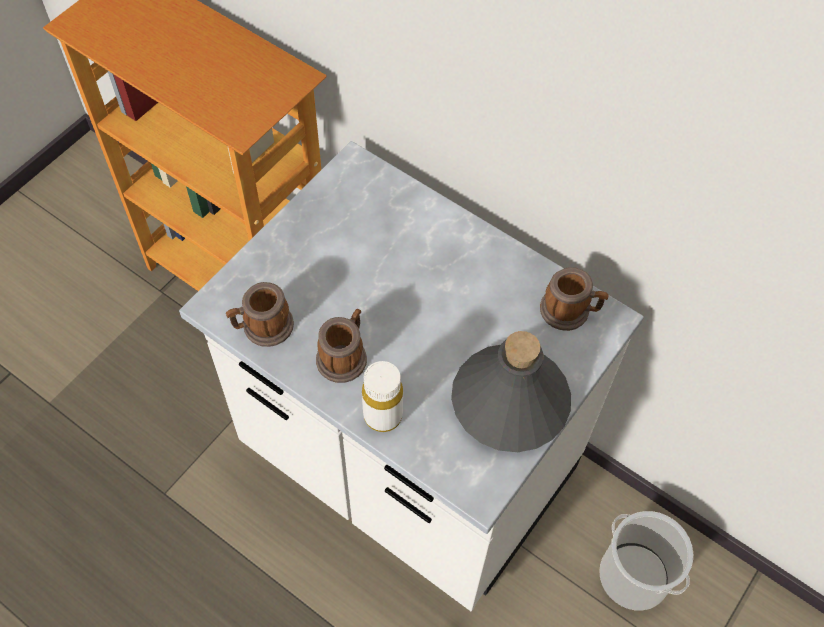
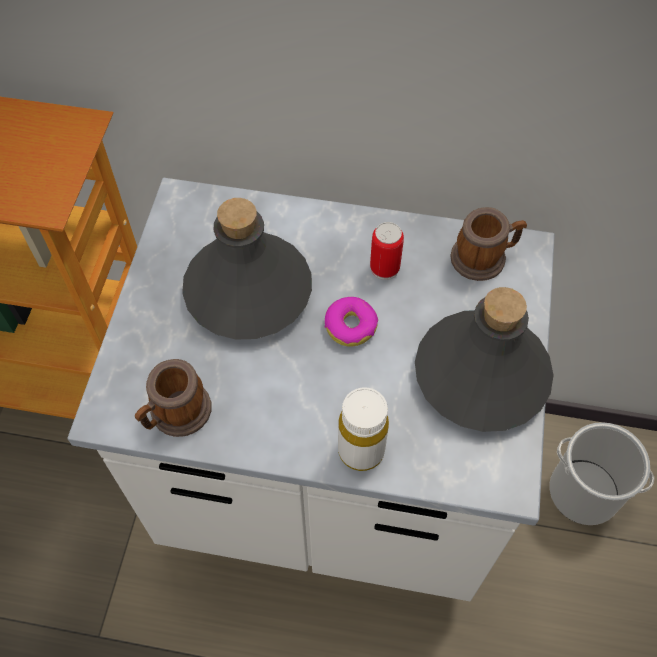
camera: 25 degrees left, 0 degrees up
(344, 355) = (283, 405): mug -> none
(367, 257) = (248, 290): none -> grey bottle
(429, 319) = (350, 326): none -> donut
(483, 285) = (384, 268): none -> can

